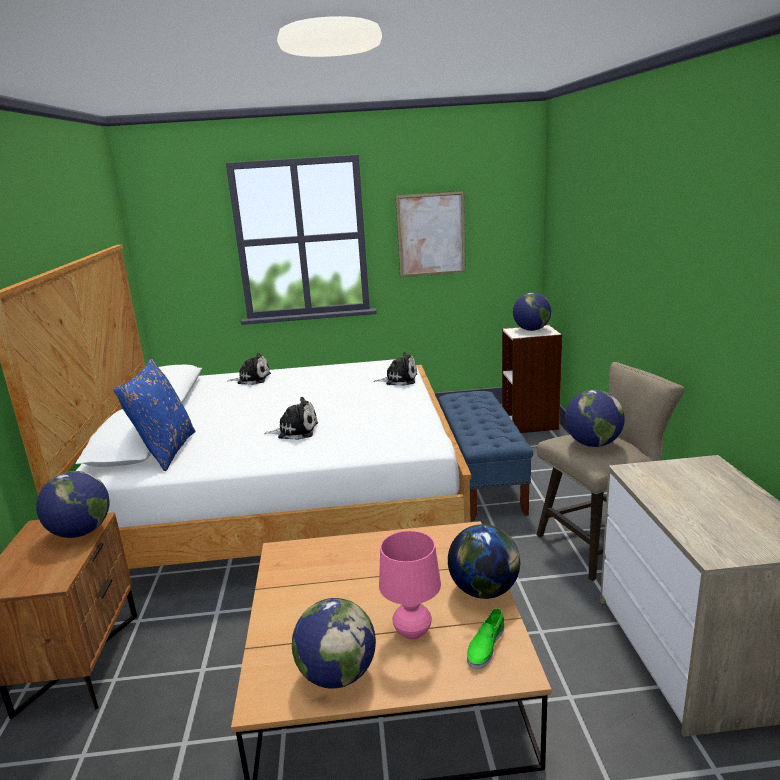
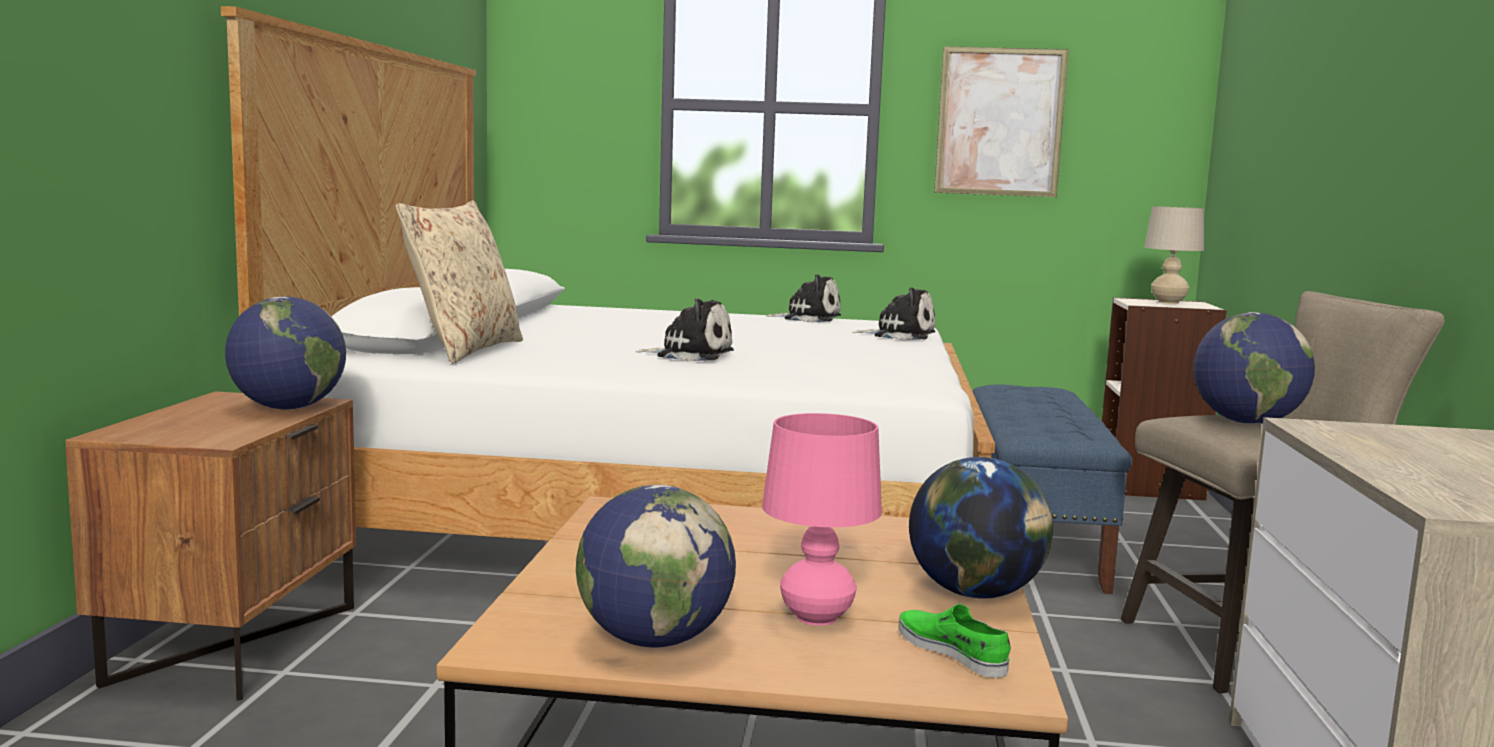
camera: 10 degrees right, 10 degrees down
(165, 451) = (464, 350): blue pillow -> beige pillow
(252, 379) = (643, 313): plush toy -> plush toy (808, 318)
(485, 646) = (952, 651): green shoe -> green shoe turned 105 degrees clockwise
(531, 330) = (1168, 302): globe -> beige table lamp

